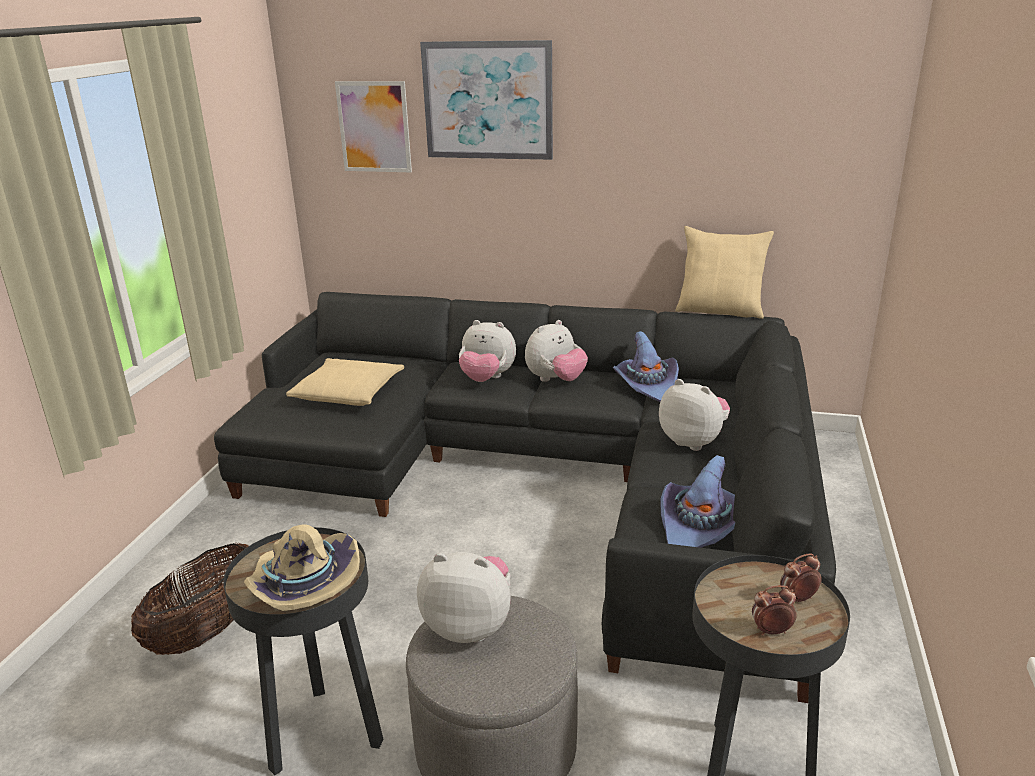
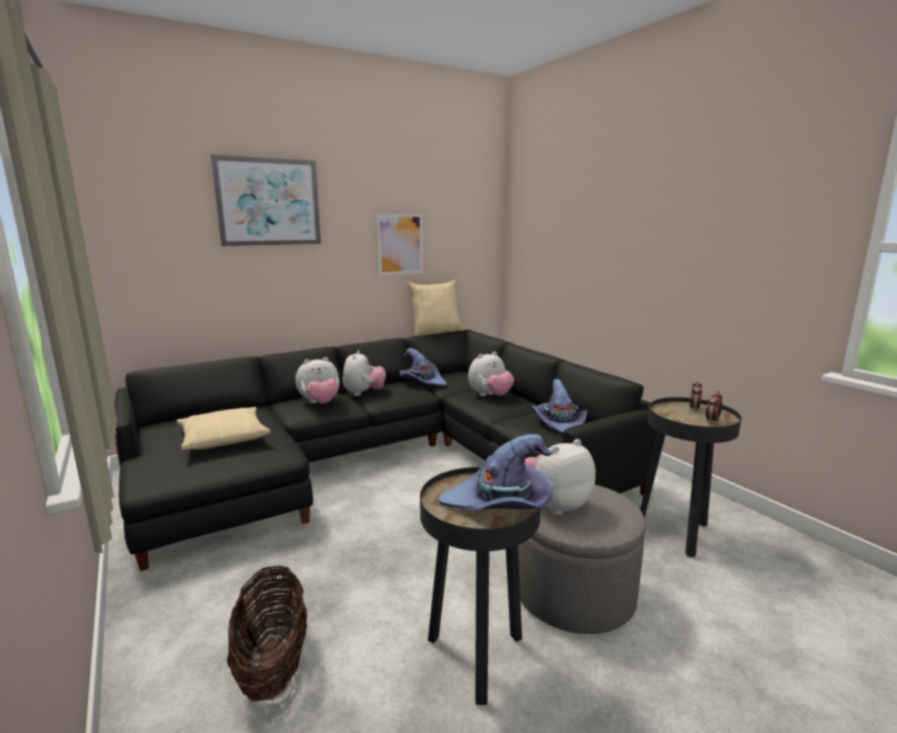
camera: 45 degrees left, 10 degrees down
(302, 587) = (500, 503): beige hat -> purple hat
(374, 127) = (167, 223): picture -> picture (400, 244)
(693, 442) = (490, 396): plush toy -> plush toy turned 150 degrees clockwise

